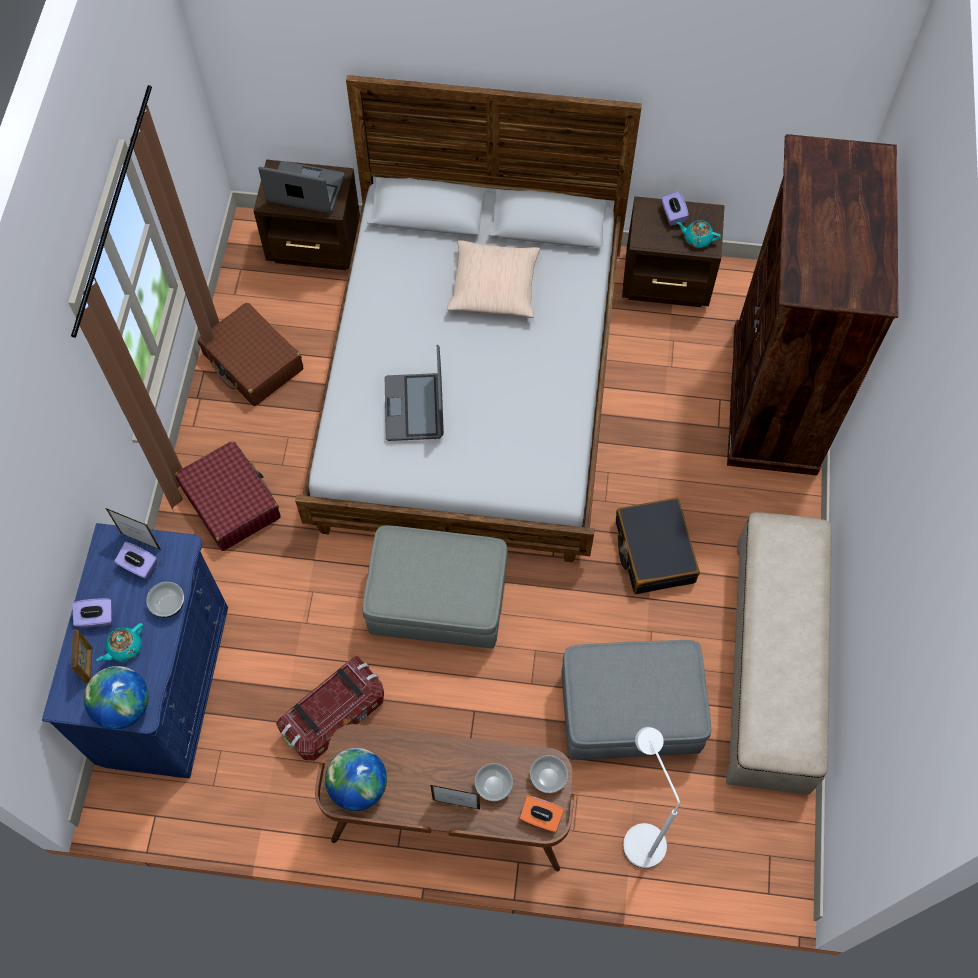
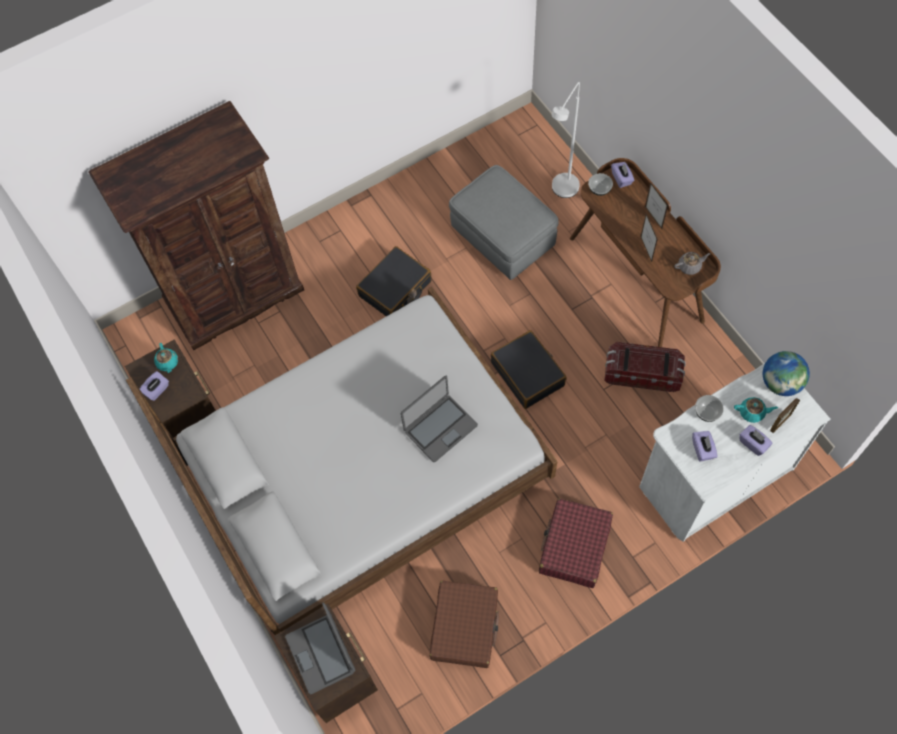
camera: 125 degrees left, 0 degrees up
(141, 542) = (688, 462): picture frame -> picture frame (646, 249)
(167, 684) = (713, 478): blue dresser -> white dresser
(358, 786) = (690, 266): globe -> grey teapot
(438, 603) = (528, 374): grey ottoman -> black suitcase
(493, 786) = (627, 209): bowl -> none
(494, 287) = (306, 454): beige pillow -> none
(541, 817) = (621, 179): orange tissue box -> purple tissue box
(772, 663) = (413, 193): beige bench -> none

